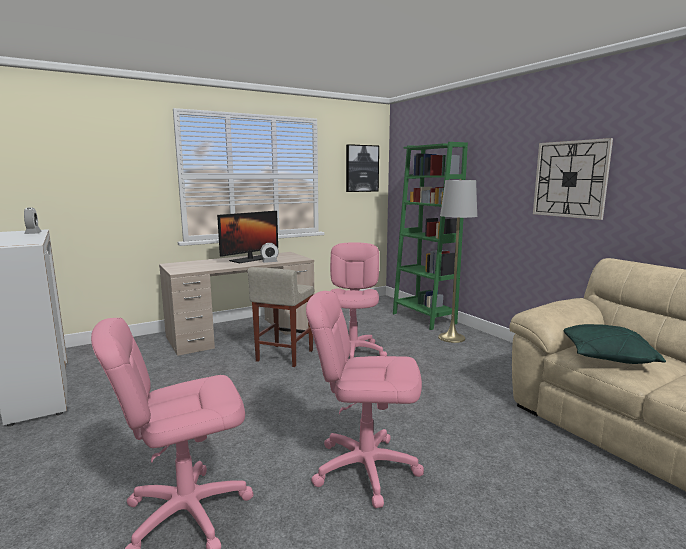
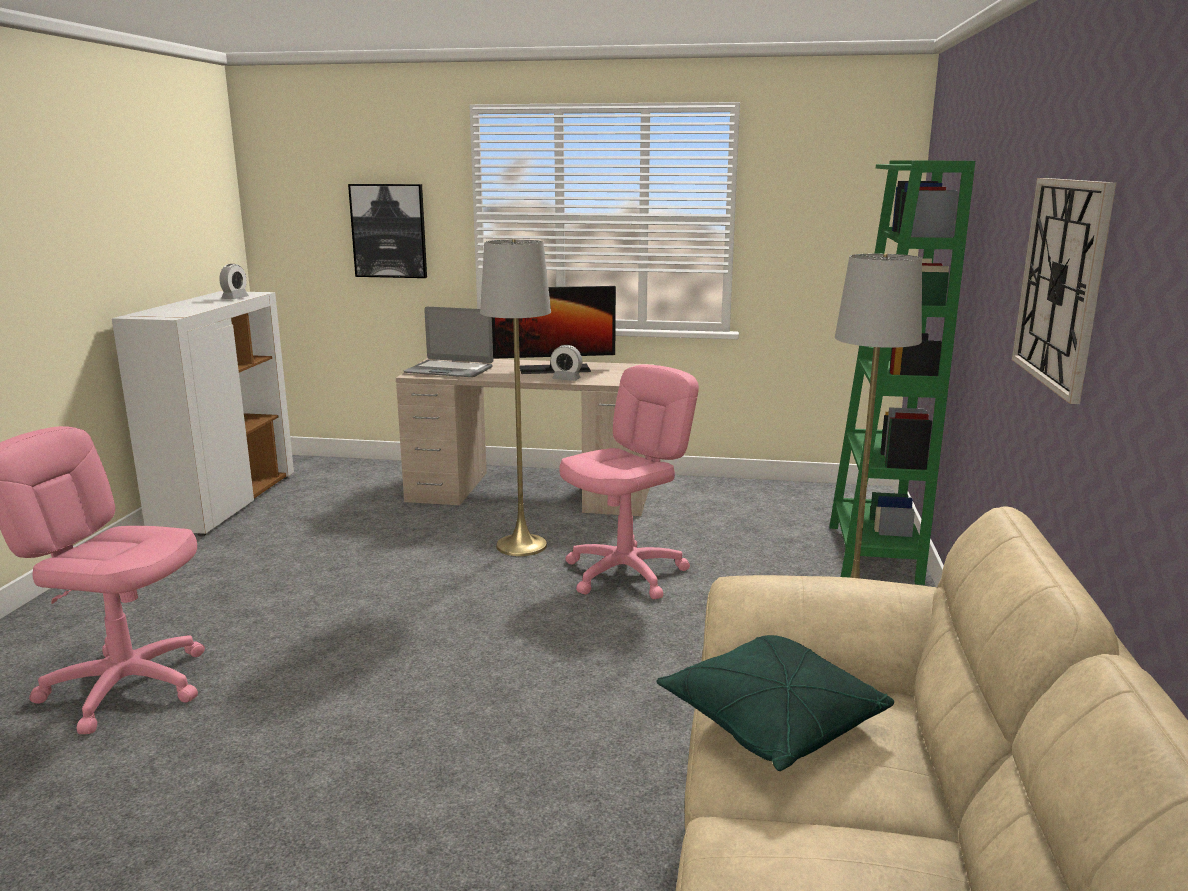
camera: 40 degrees right, 5 degrees up
(194, 267) = (449, 370): none -> laptop
(284, 356) = (521, 545): beige stool -> grey floor lamp
(362, 168) = (846, 204): picture -> picture (389, 231)
(365, 468) = (338, 734): pink office chair -> none

